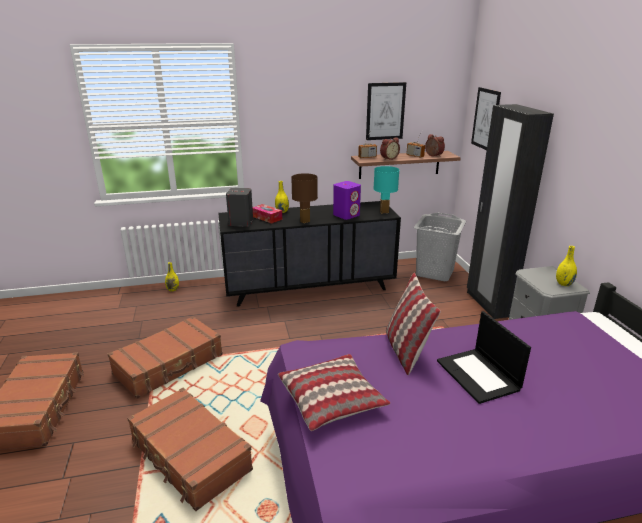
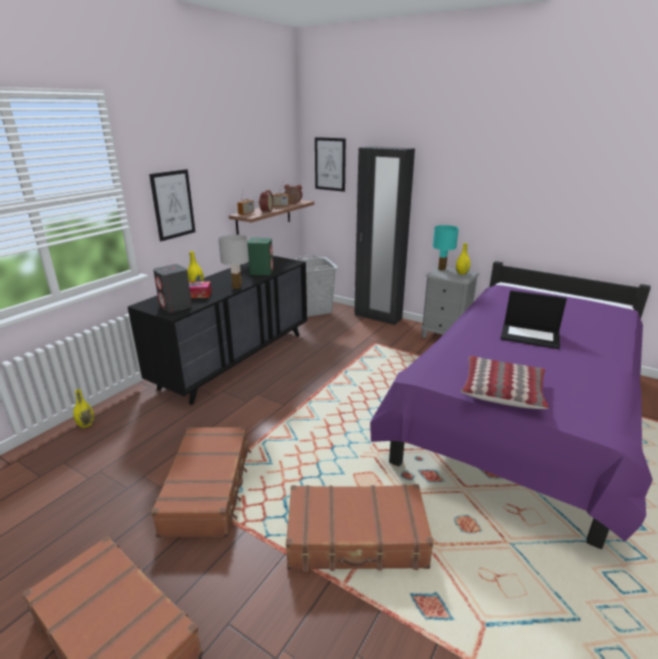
camera: 45 degrees left, 0 degrees up
(305, 221) = (237, 287): brown table lamp -> white table lamp
(346, 215) = (261, 272): purple speaker -> green speaker
(384, 212) = (286, 261): turquoise table lamp -> turquoise table lamp (442, 269)
(385, 111) = (248, 166): picture -> picture (173, 204)
(406, 350) = (475, 342): pillow -> none

